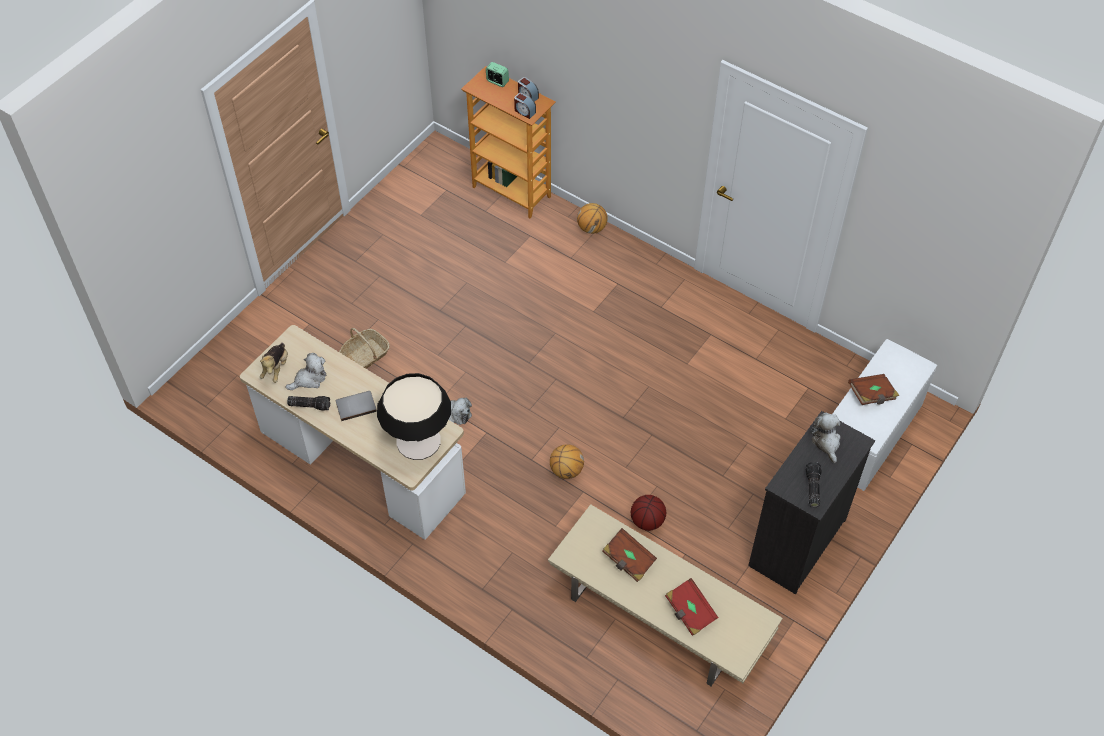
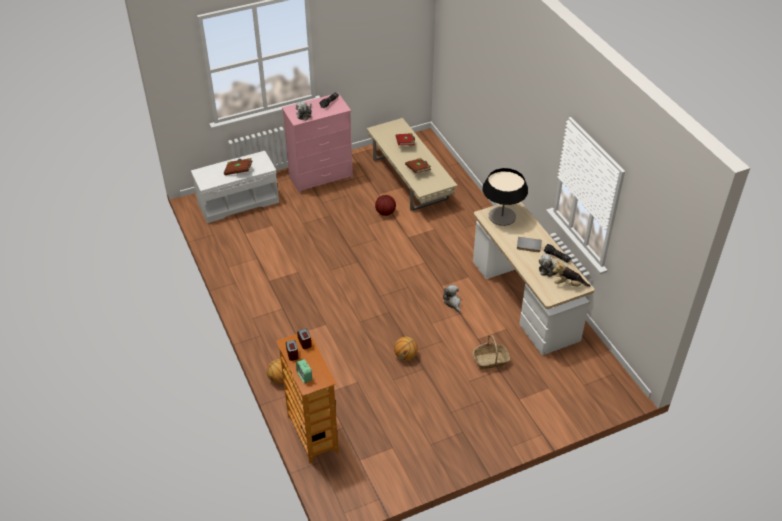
camera: 150 degrees left, 10 degrees down
(276, 368) = (568, 284): plush toy -> plush toy turned 120 degrees counterclockwise
(566, 470) = (409, 250): basketball -> basketball (405, 356)
(796, 543) = (321, 177): black dresser -> pink dresser

